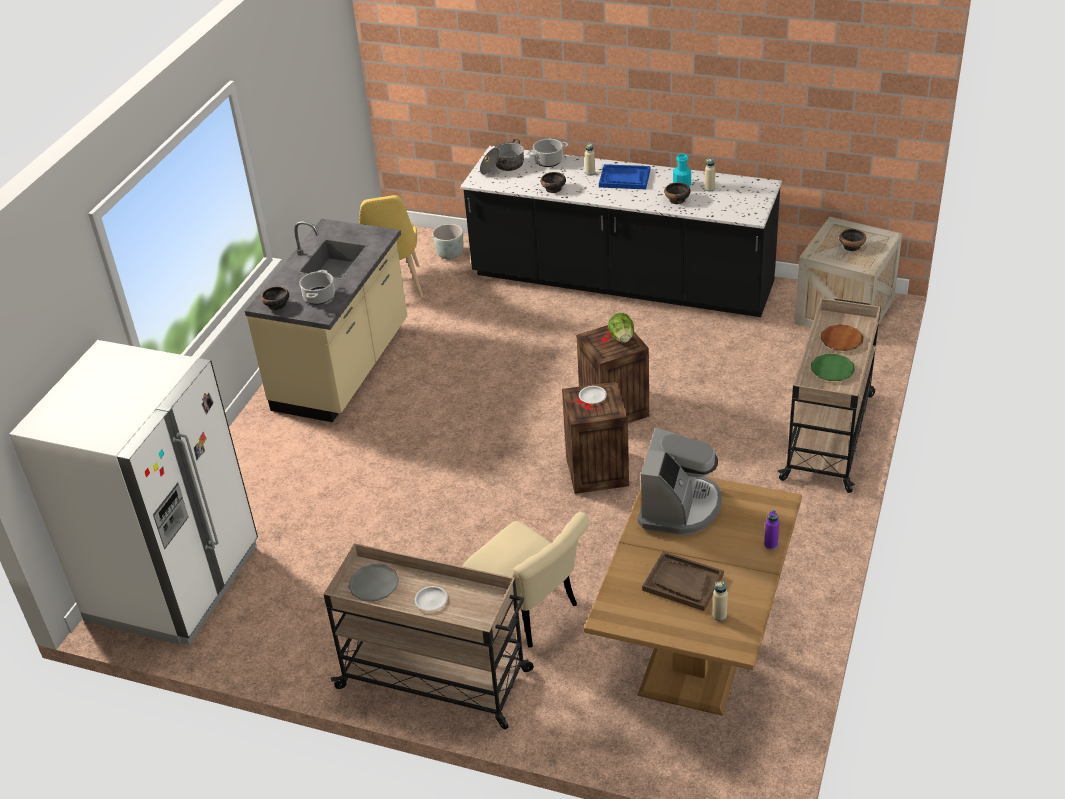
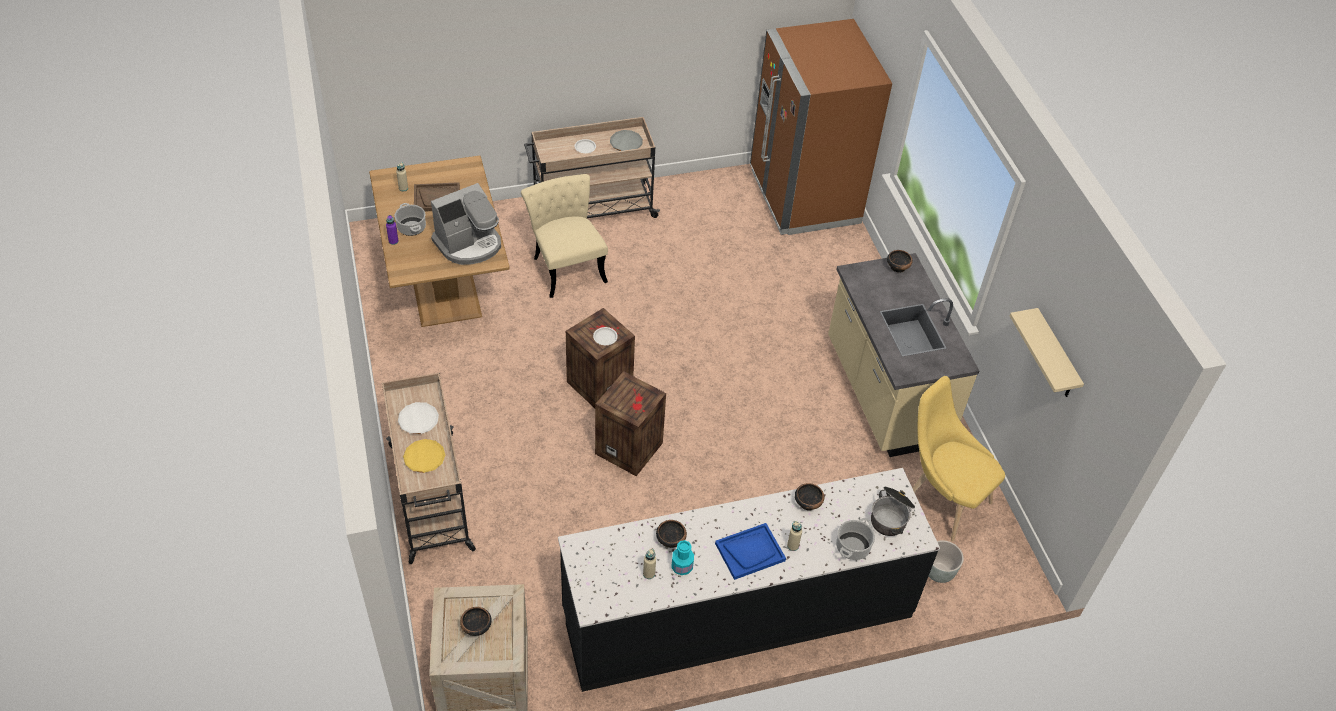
camera: 140 degrees right, 10 degrees up
(174, 583) = (804, 197): white fridge -> brown fridge
(311, 113) = (1055, 356): none -> beige shelf
(319, 297) = (875, 287): cooking pot -> cooking pot (412, 227)
(531, 613) = (566, 266): beige chair -> beige chair turned 60 degrees clockwise
(621, 338) = (625, 404): lettuce -> none
(679, 507) = (469, 244): coffee machine -> coffee machine turned 105 degrees counterclockwise
(832, 370) = (418, 420): green plate -> white plate
(841, 340) = (424, 458): brown plate -> yellow plate

